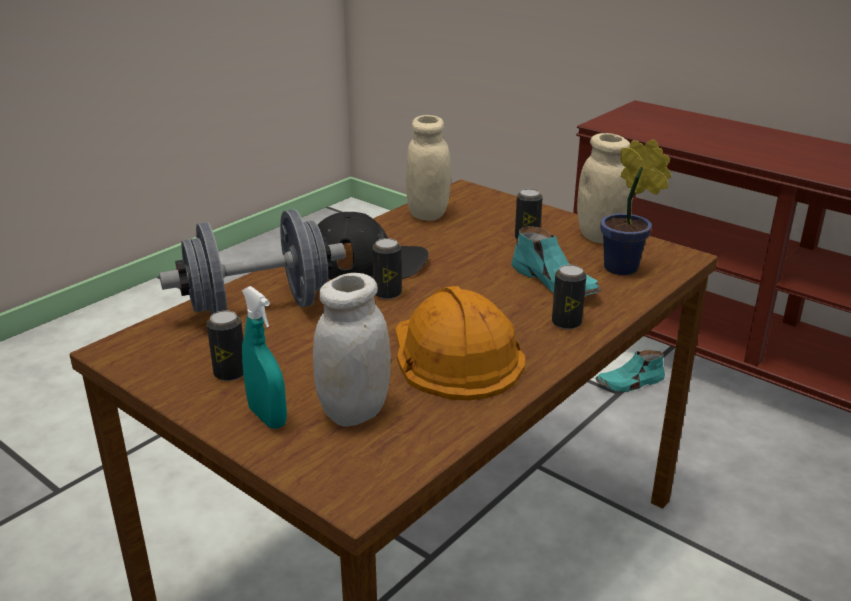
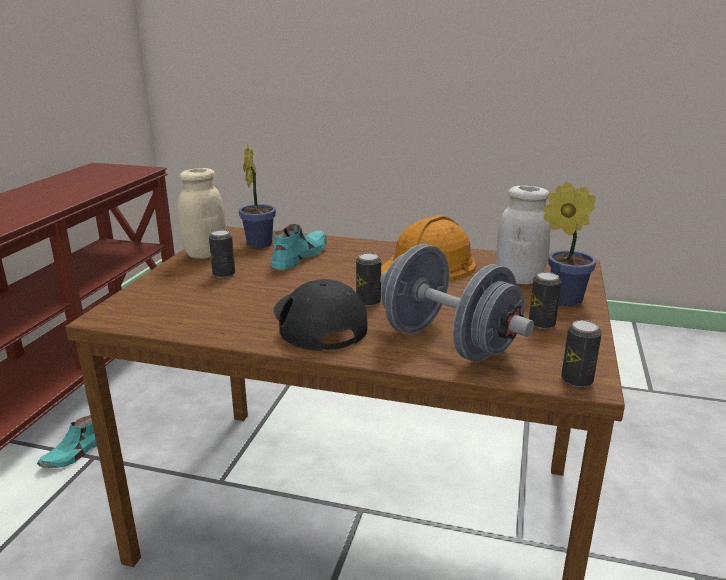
camera: 115 degrees left, 5 degrees down
(267, 417) = (561, 299): turquoise spray bottle -> potted plant
(428, 214) = (185, 320): beige jar -> none
(566, 323) = (353, 248): can -> can (577, 380)
(630, 383) = (74, 453): turquoise shoe -> turquoise shoe turned 75 degrees clockwise

